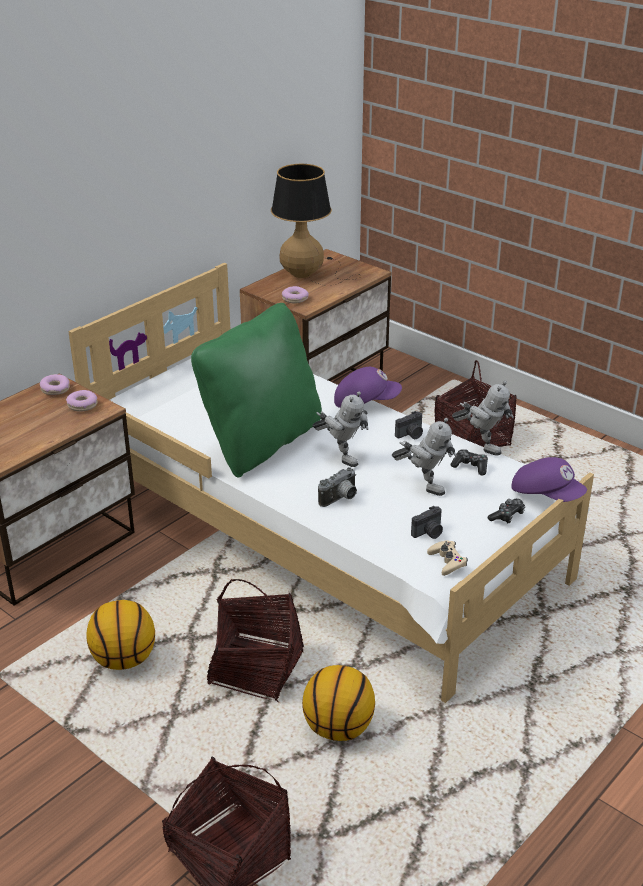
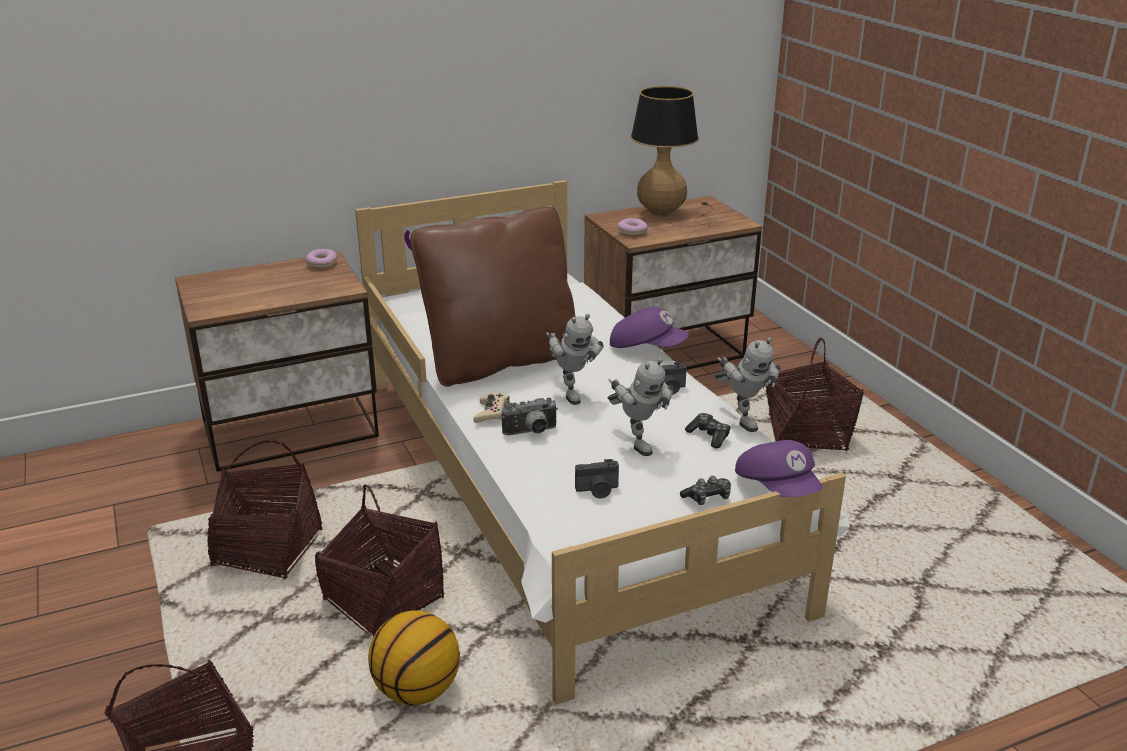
camera: 25 degrees right, 5 degrees down
(82, 405) = (331, 281): donut -> none
(123, 659) = (267, 550): basketball -> basket
(261, 442) = (501, 361): green pillow -> brown pillow
(447, 561) = (592, 525): beige game controller -> beige game controller (492, 413)

